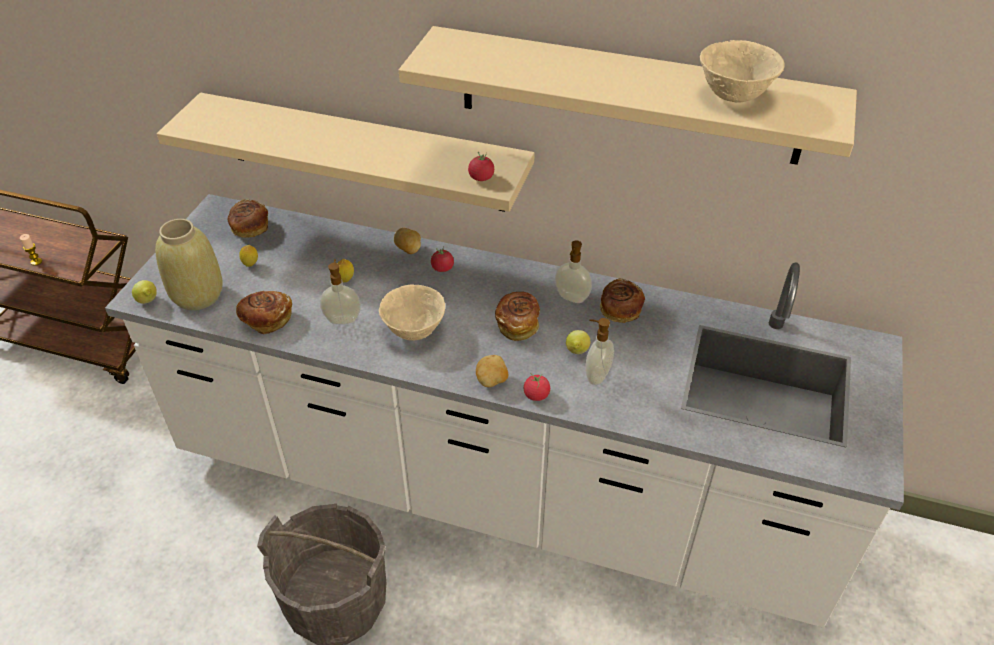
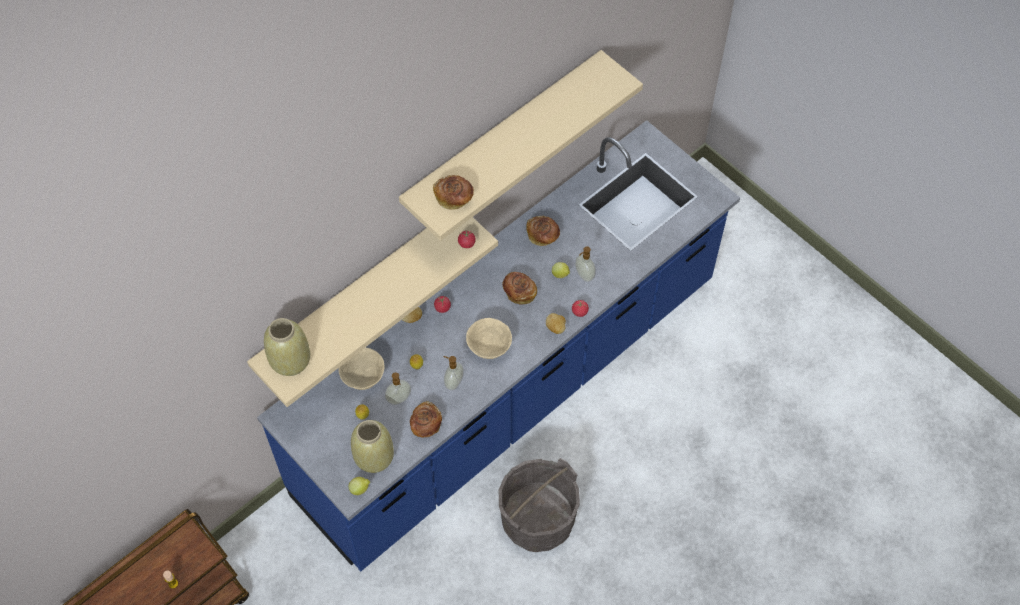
camera: 60 degrees left, 15 degrees up
(215, 116) = (290, 361): none -> beige vase
(250, 228) = (320, 403): bread -> bread (454, 198)
(497, 487) = (510, 389): white counter -> blue counter
(571, 298) = (516, 253): soap dispenser -> soap dispenser (399, 399)
(735, 96) = (573, 102): beige bowl -> beige bowl (363, 378)

